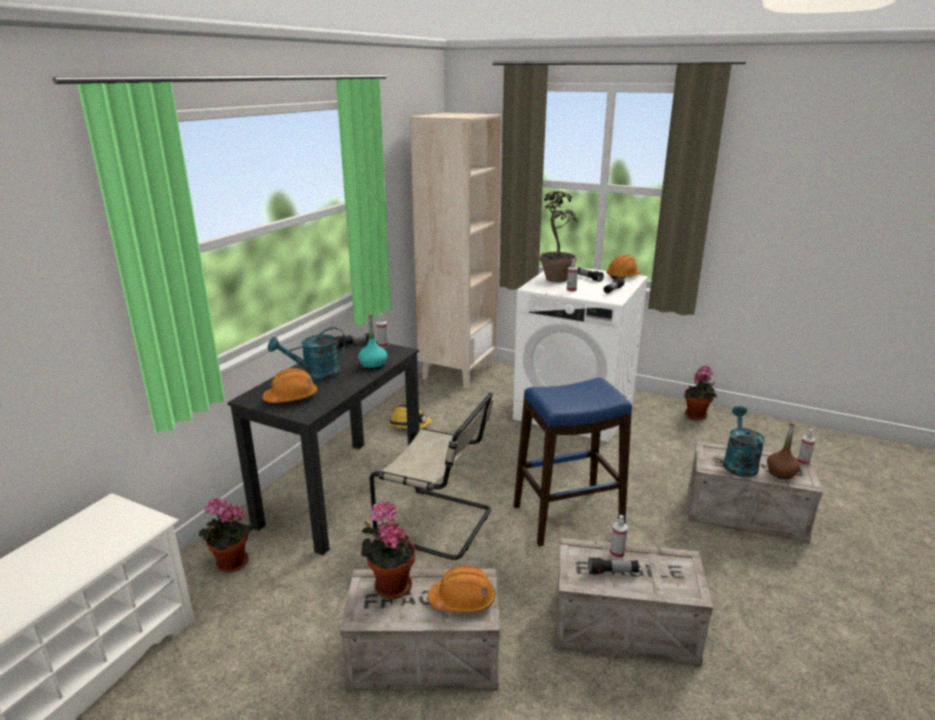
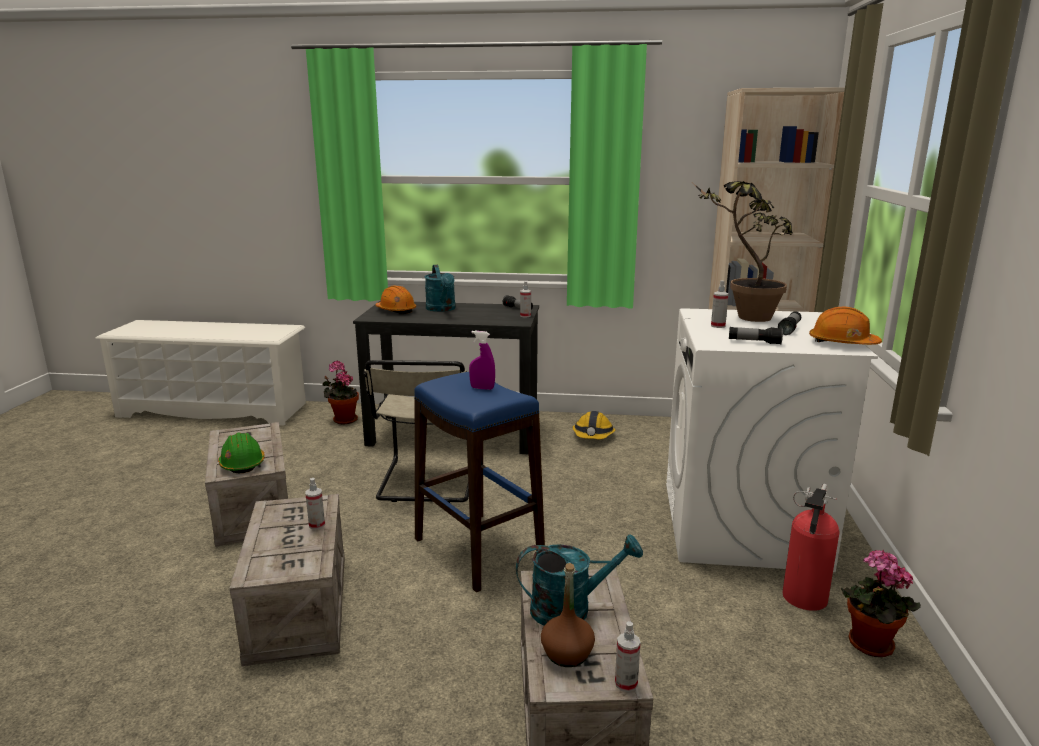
camera: 70 degrees right, 5 degrees down
(315, 375) = (442, 309): turquoise watering can -> turquoise watering can turned 150 degrees counterclockwise
(373, 365) = (477, 319): turquoise bottle -> none
(390, 585) = (260, 436): potted plant -> none
(462, 600) = (242, 463): orange hard hat -> green hard hat
(574, 390) = (482, 388): none -> purple spray bottle
(612, 572) = (285, 525): flashlight -> none
(656, 418) = (803, 600): none -> fire extinguisher

